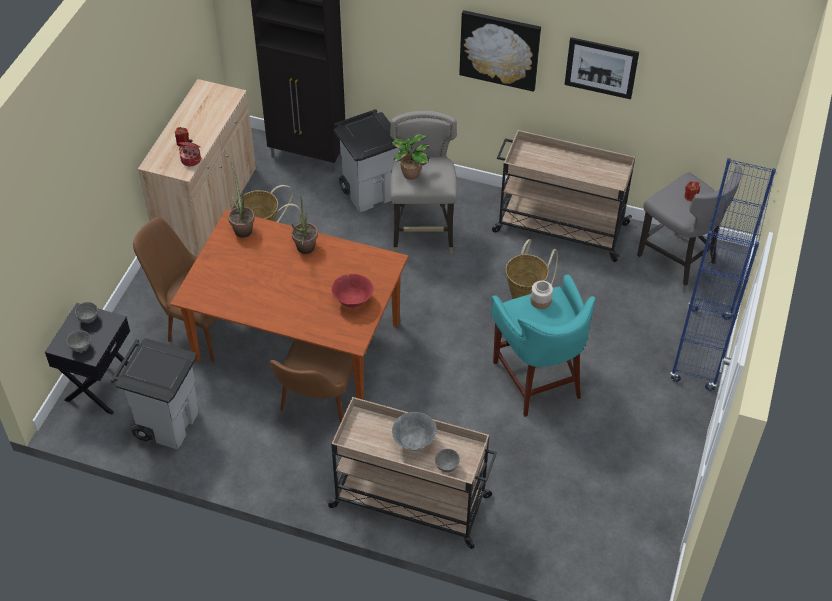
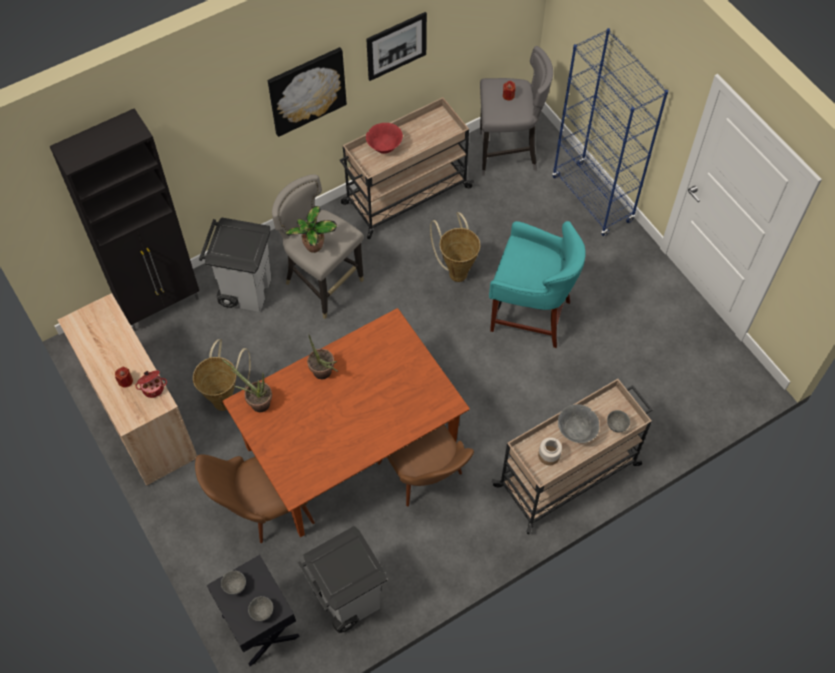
camera: 50 degrees left, 10 degrees up
(352, 301) = (409, 377): red bowl -> red bowl (384, 147)
(541, 301) = (517, 257): jar -> jar (549, 455)

